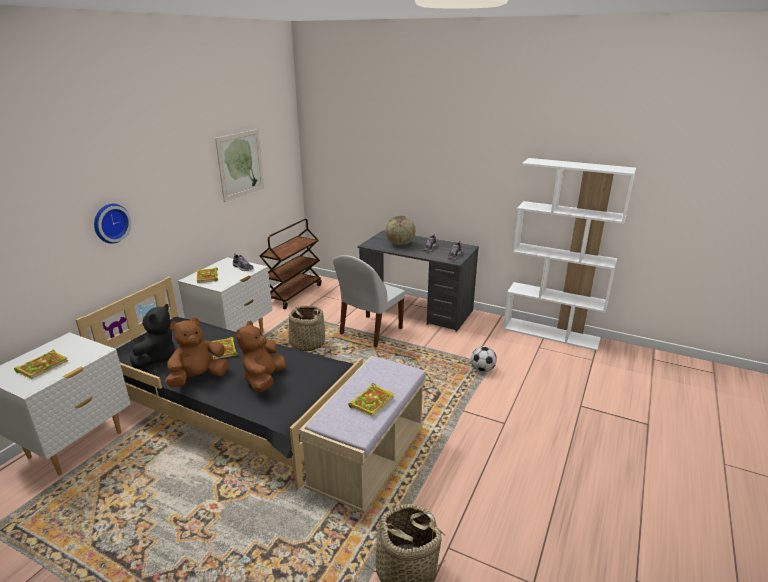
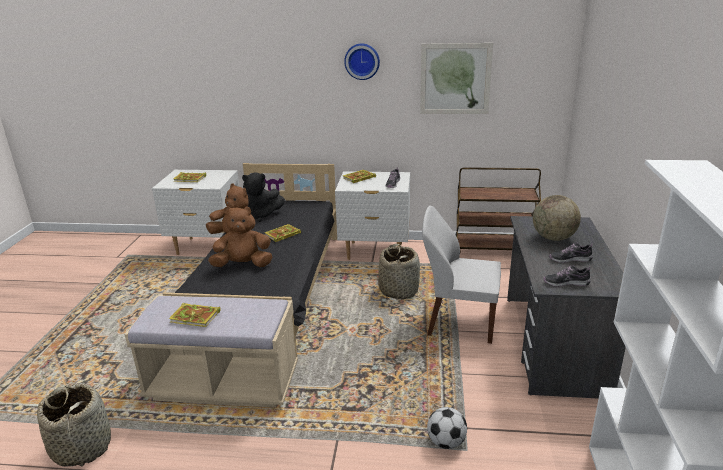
camera: 70 degrees right, 0 degrees up
(110, 223) = (286, 98): wall clock -> wall clock (362, 61)

